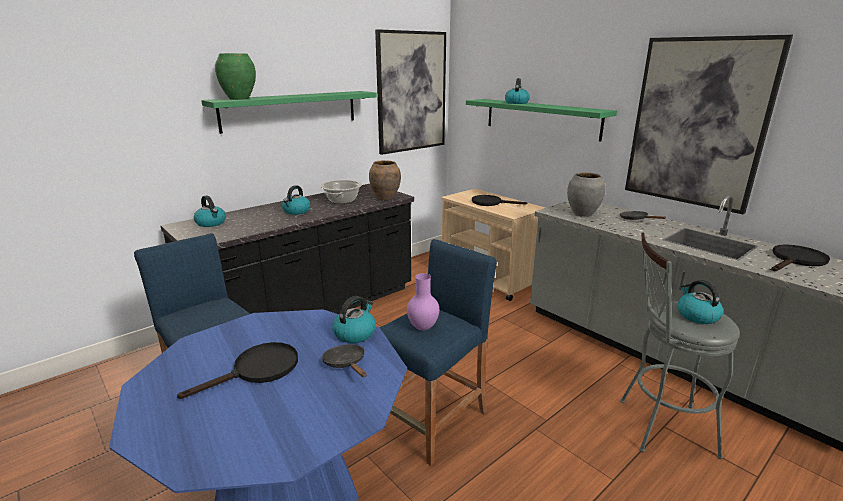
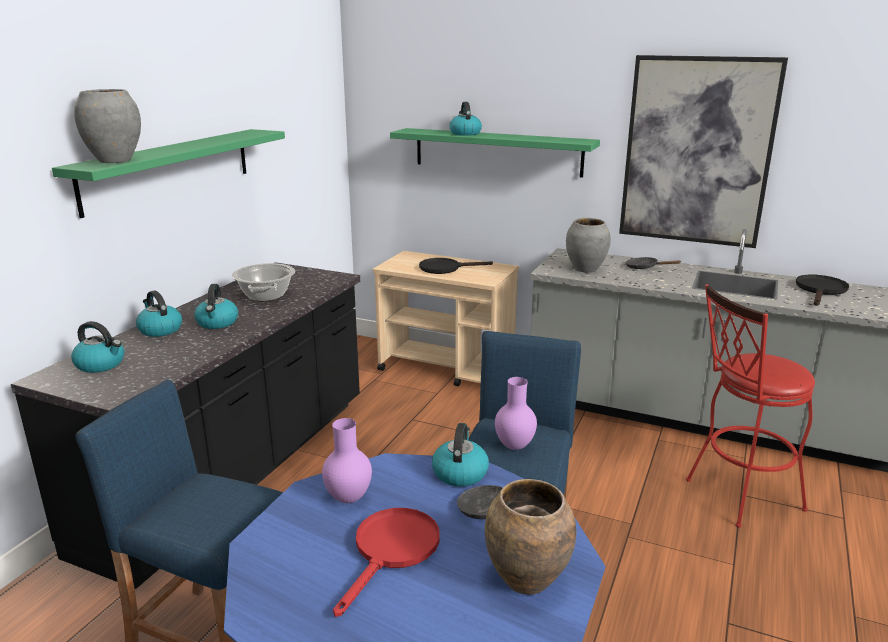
camera: 25 degrees left, 0 degrees up
(238, 99) = (114, 161): green vase -> grey vase
(258, 370) = (392, 551): black frying pan -> red frying pan
(270, 330) = (348, 498): none -> purple vase
(385, 198) = (323, 282): brown vase -> brown vase (526, 579)
(411, 92) = (307, 124): picture -> none
(658, 426) = (736, 496): grey stool -> red stool
(696, 315) = (770, 366): kettle -> kettle (160, 330)

